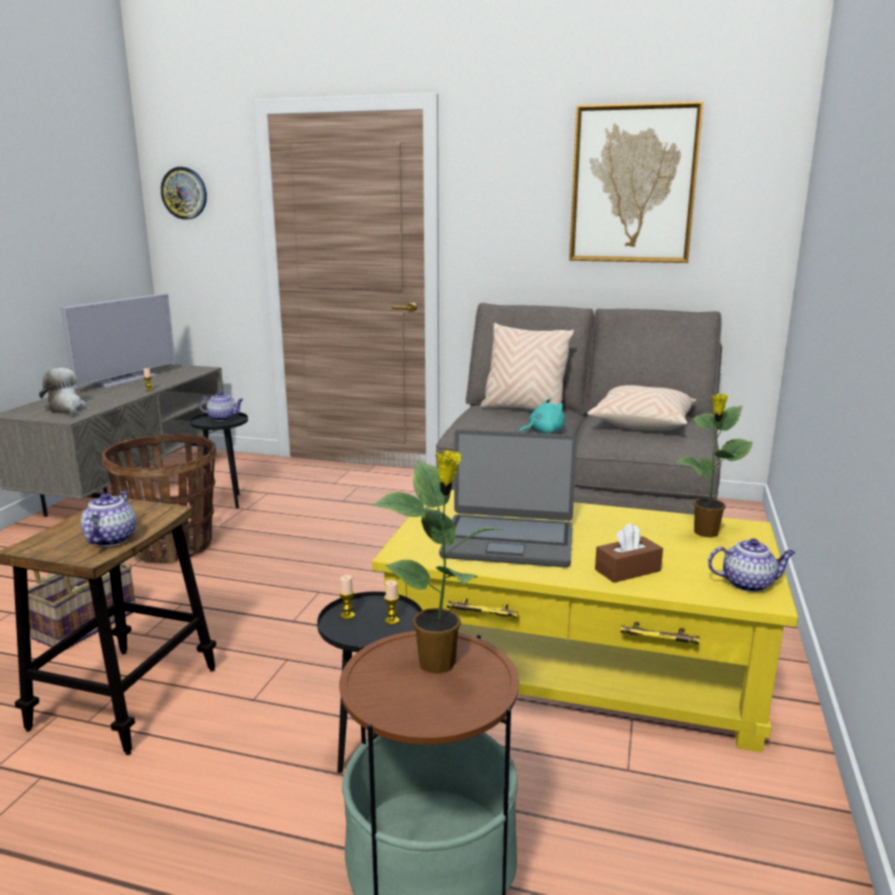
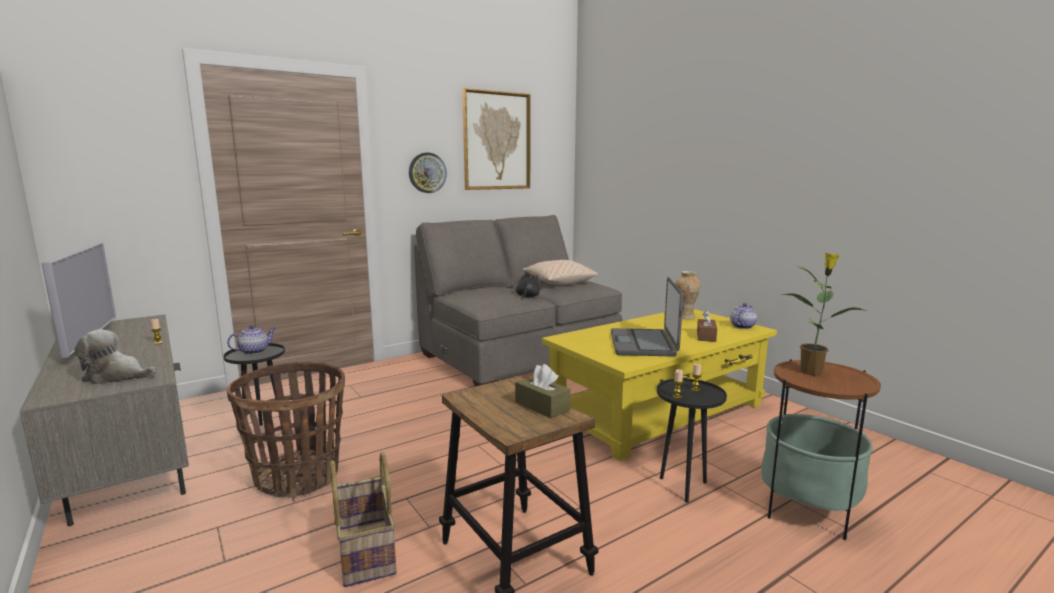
camera: 50 degrees left, 5 degrees down
(111, 539) = (542, 406): teapot -> brown tissue box
(184, 193) = (87, 135): wall clock -> wall clock (427, 172)
(508, 541) = (643, 344): laptop -> laptop turned 135 degrees clockwise
(524, 409) = (483, 289): beige pillow -> none
(544, 432) = (527, 297): turquoise plush toy -> black plush toy
(706, 533) = (685, 317): potted plant -> vase

